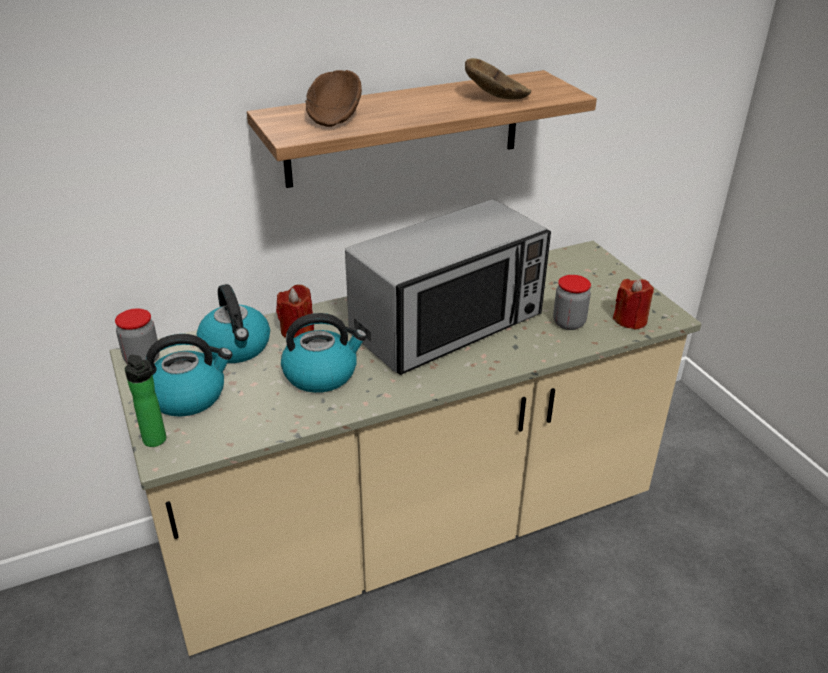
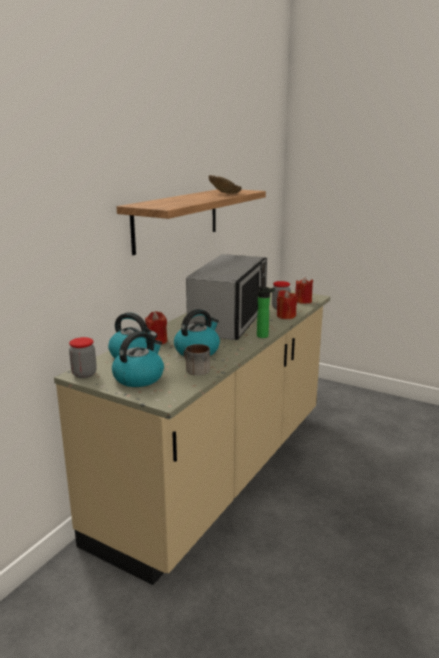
camera: 35 degrees left, 15 degrees down
(156, 441) = (151, 397): bottle -> bottle (264, 336)
(269, 412) = (194, 369): none -> mug
(332, 117) = (168, 203): brown bowl -> none
(551, 347) = (286, 316): none -> red candle

